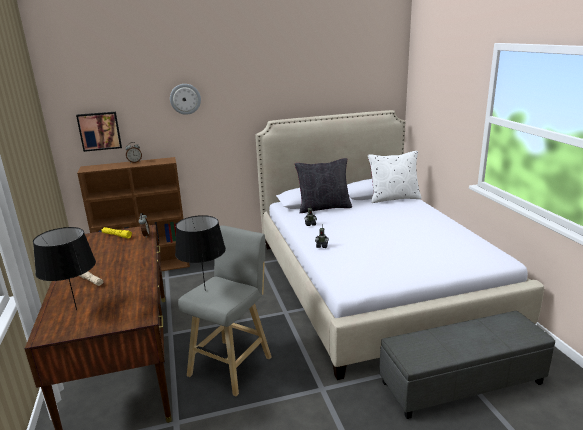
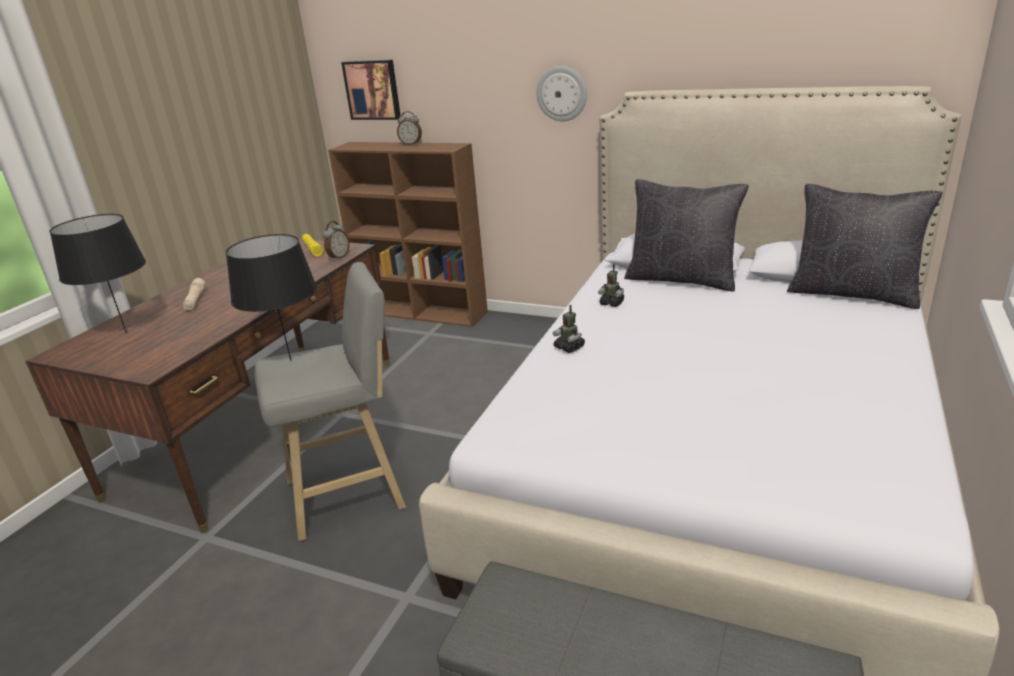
camera: 40 degrees right, 5 degrees up
(185, 99) = (490, 42): wall clock -> wall clock (562, 93)
(393, 198) = (852, 293): white pillow -> black pillow

